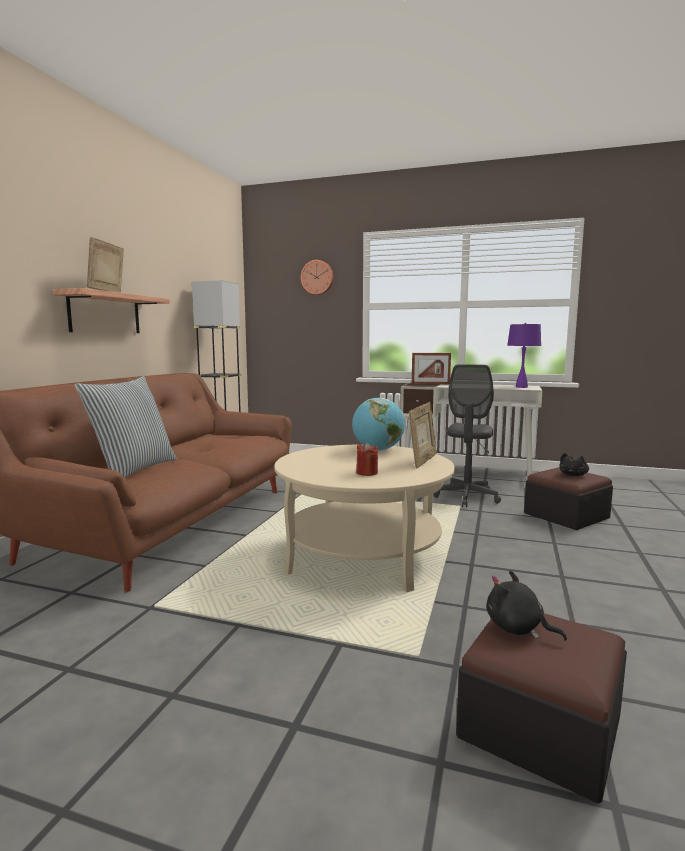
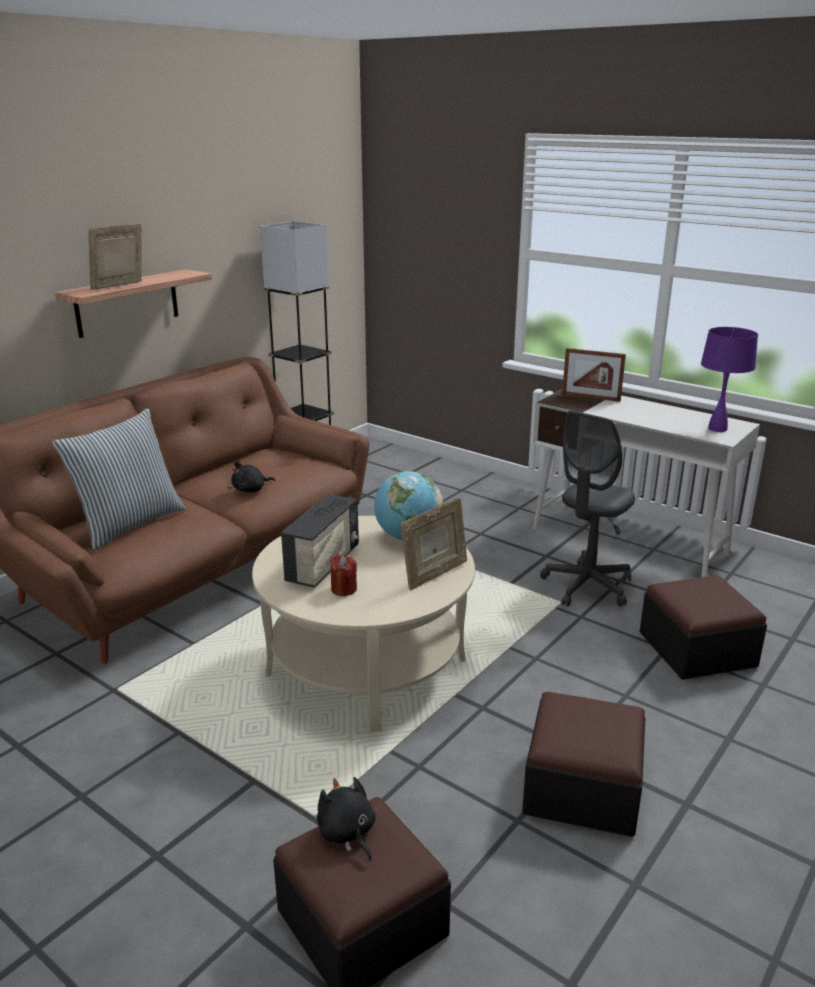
camera: 20 degrees right, 15 degrees up
(317, 277) = (459, 199): wall clock -> none
(334, 465) = (324, 565): none -> radio
(573, 475) = (708, 599): black plush toy -> black plush toy (251, 490)
(590, 595) = (582, 788): none -> ottoman

